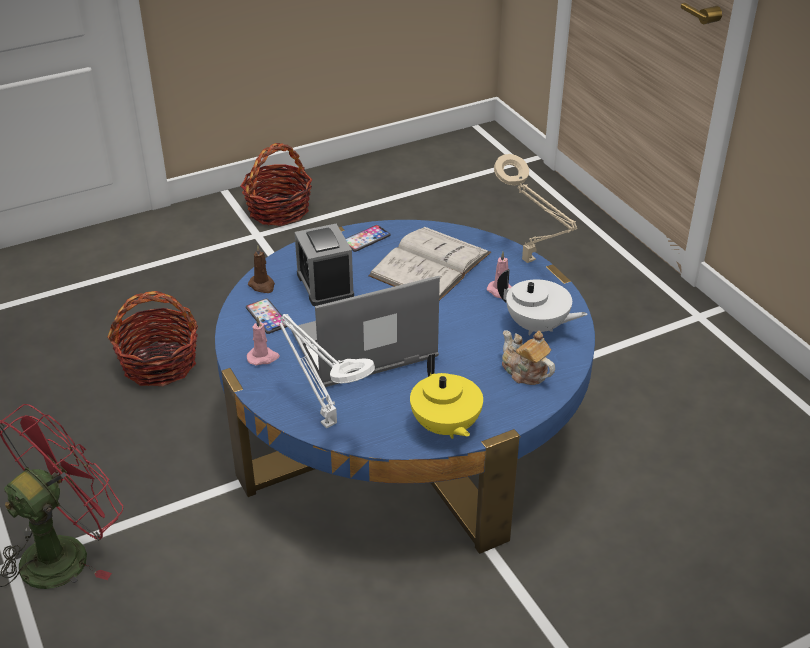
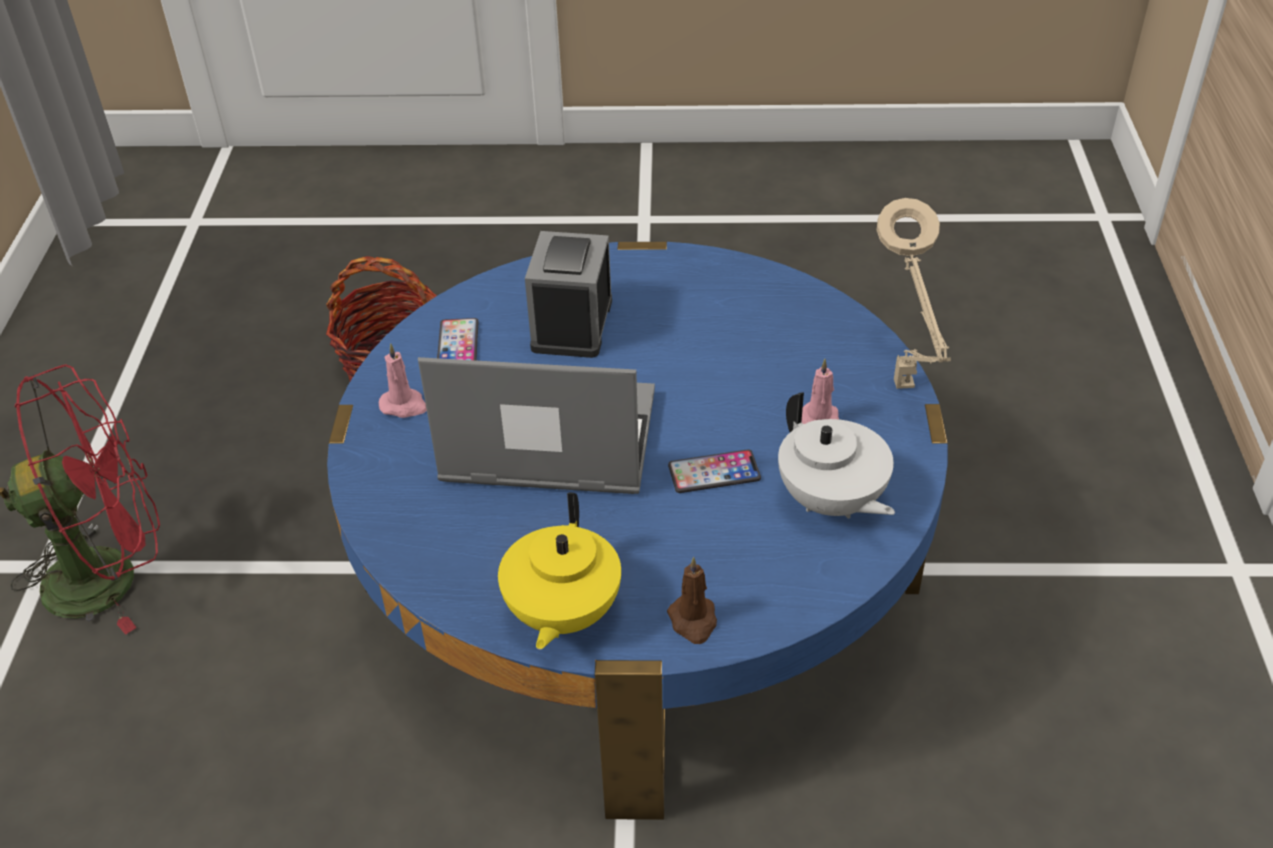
camera: 30 degrees right, 5 degrees up
(262, 285) = (489, 297): brown candle -> brown candle (693, 621)
(278, 210) = (697, 191): basket -> none
(326, 421) = (407, 536): white table lamp -> none
(366, 239) = (684, 272): phone -> phone (714, 473)
(430, 264) = (746, 342): white book -> none
(524, 372) = (751, 571): teapot -> none

